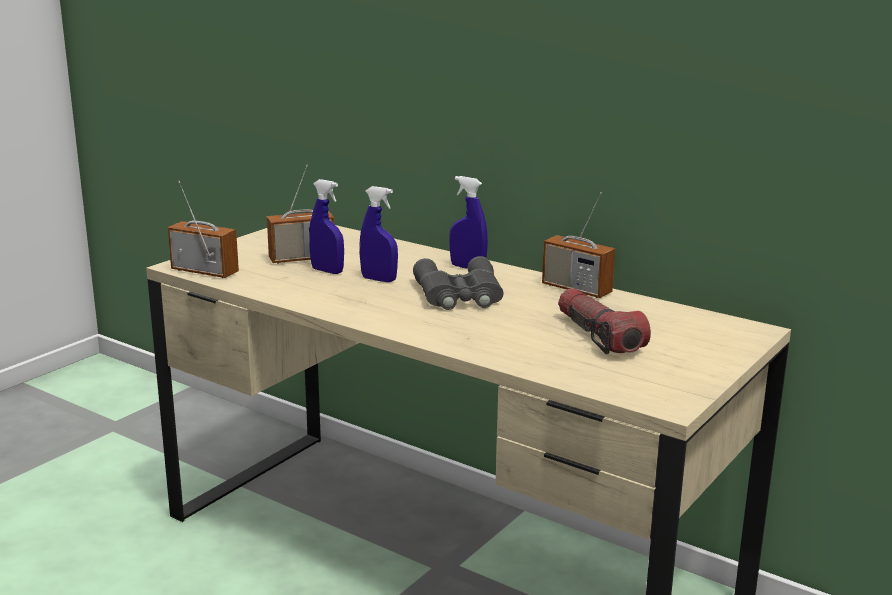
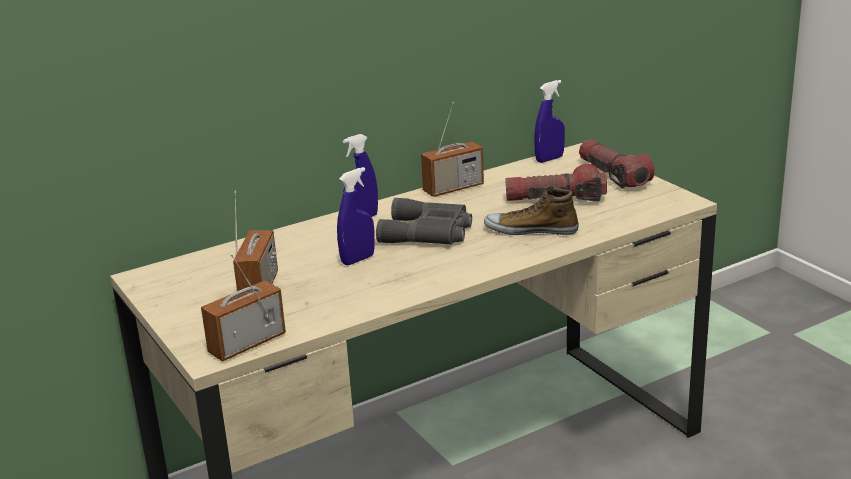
camera: 65 degrees left, 5 degrees up
(327, 271) = (310, 280): blue spray bottle -> blue spray bottle (549, 159)
(504, 335) = (531, 230): none -> shoe
(705, 356) = (613, 175): none -> flashlight

